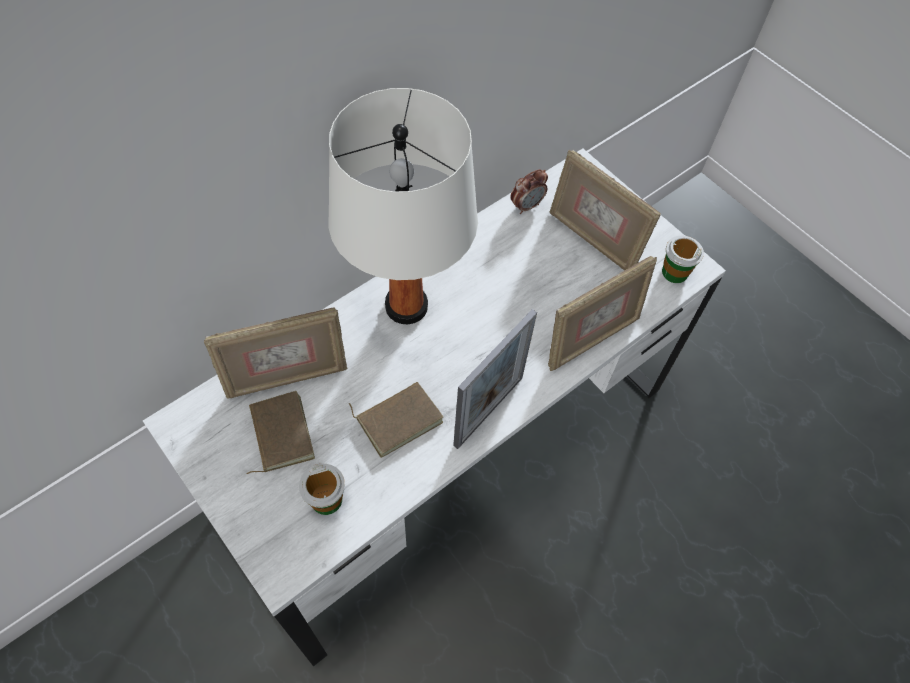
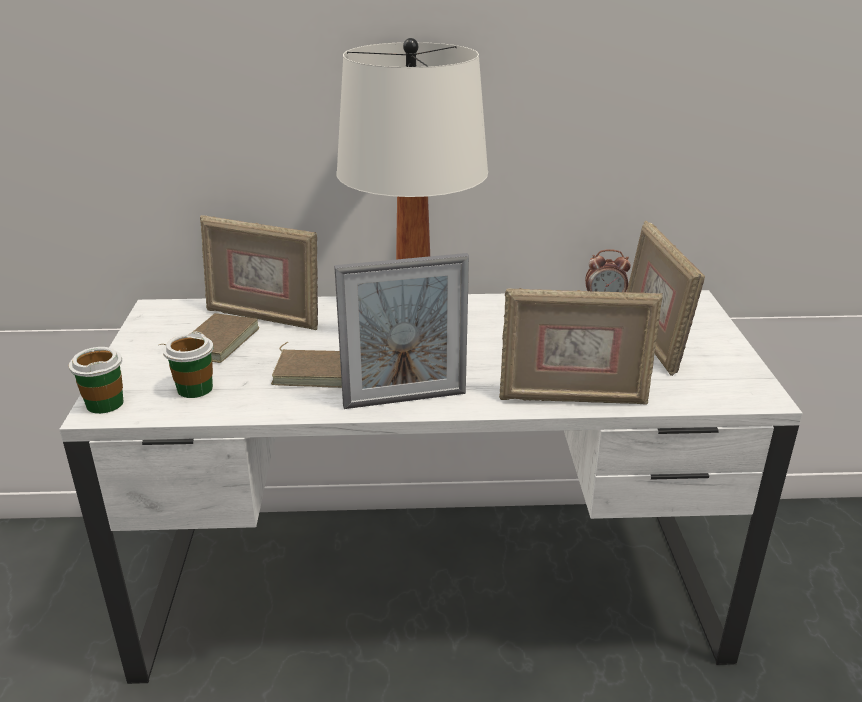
camera: 40 degrees right, 30 degrees down
(674, 272) = (729, 391): cup -> cup (105, 403)

